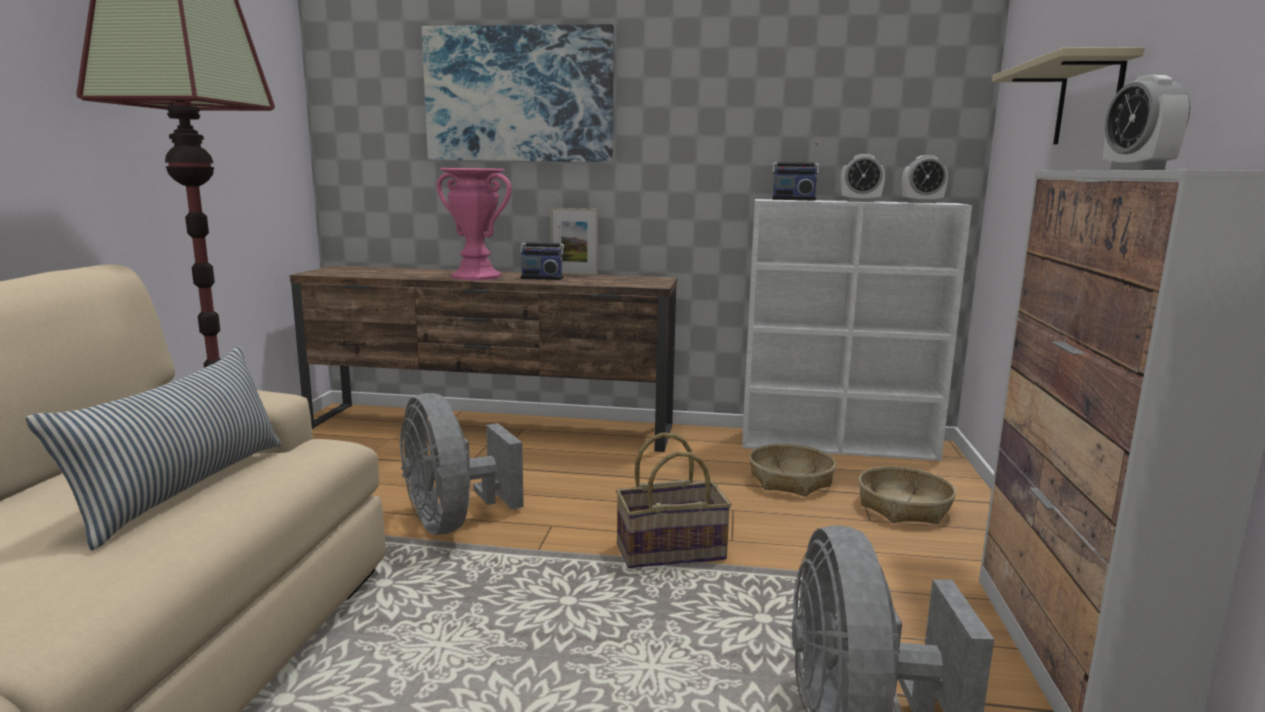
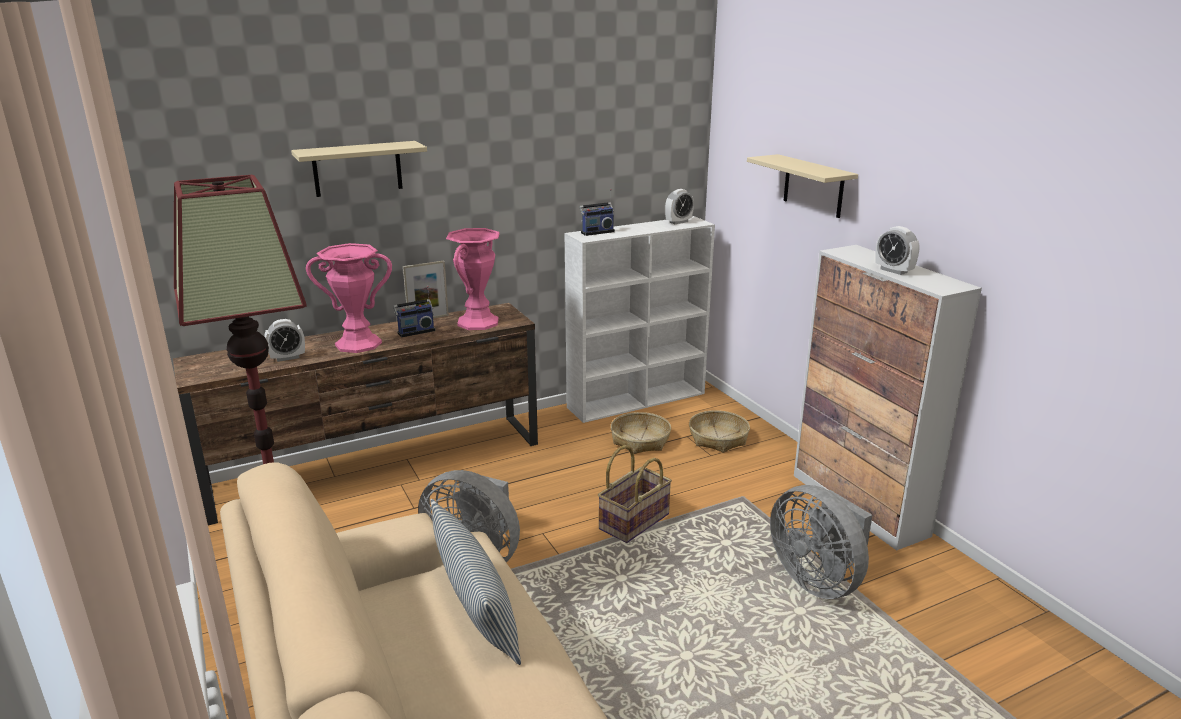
camera: 35 degrees left, 10 degrees up
(519, 95) = (357, 169): picture -> beige shelf
(613, 281) = (478, 322): none -> pink vase
(860, 201) = (644, 229): alarm clock -> alarm clock (287, 358)

